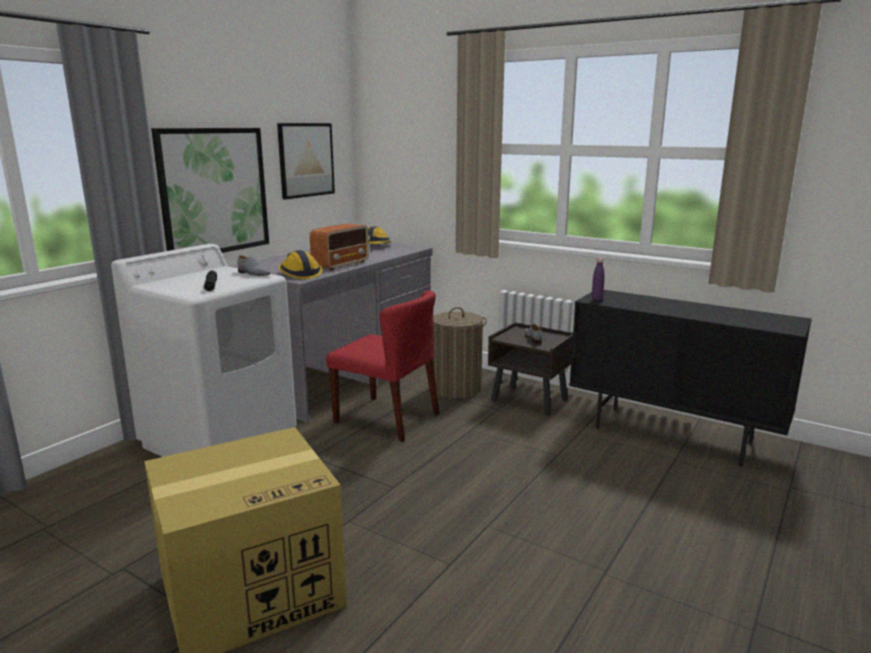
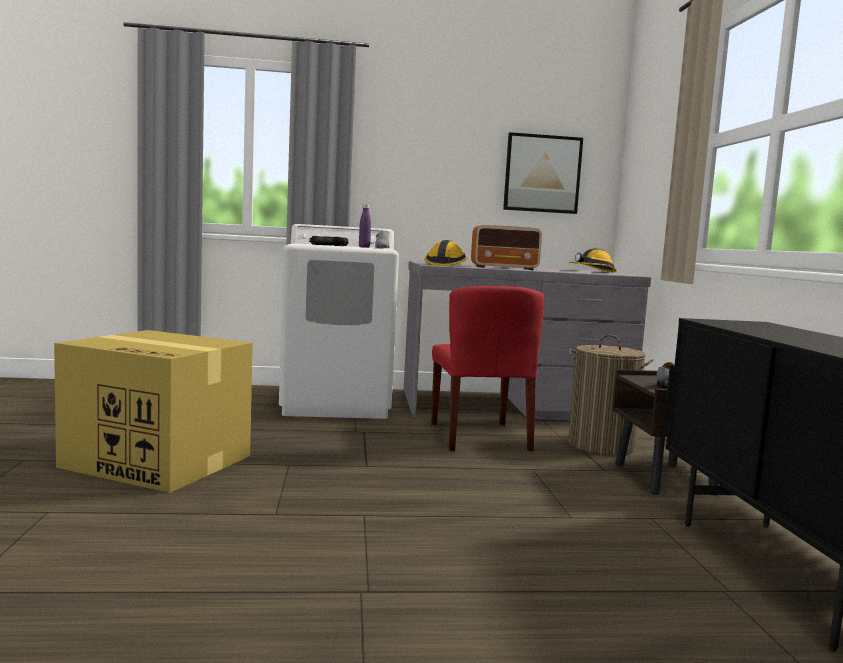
camera: 50 degrees right, 10 degrees down
(214, 191) = (421, 189): picture -> none
(597, 299) = (716, 321): purple bottle -> purple bottle (364, 247)

